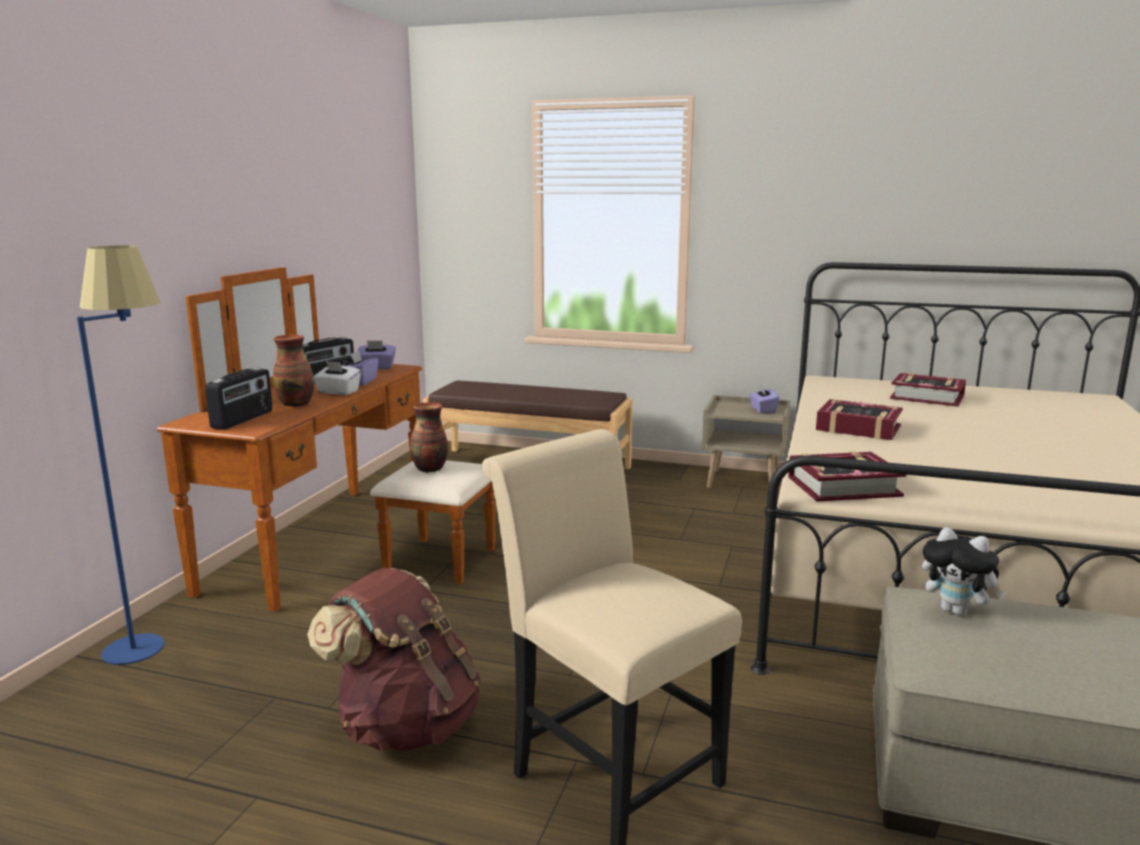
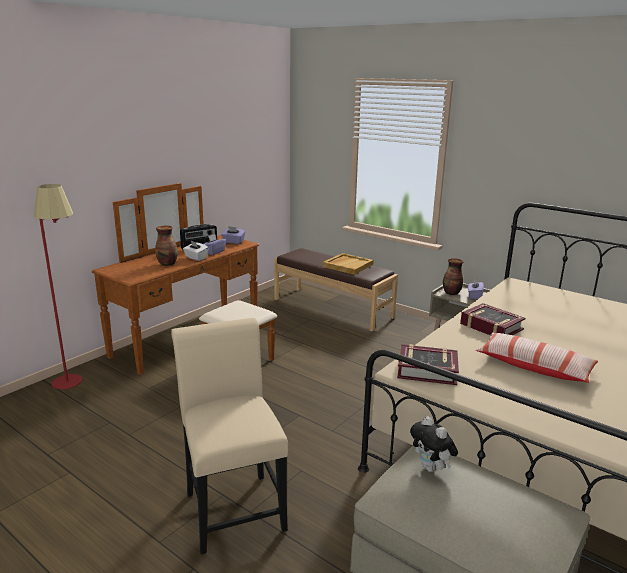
camera: 20 degrees right, 5 degrees up
(156, 652) = (75, 385): blue floor lamp -> red floor lamp
(243, 419) = (133, 271): radio -> none
(405, 725) = (156, 453): brown backpack -> none
(429, 469) = (235, 309): vase -> vase (451, 293)
(553, 393) = (347, 265): none -> beige tray
(927, 397) = (573, 308): book -> none
(966, 462) = (534, 366): none -> pillow

